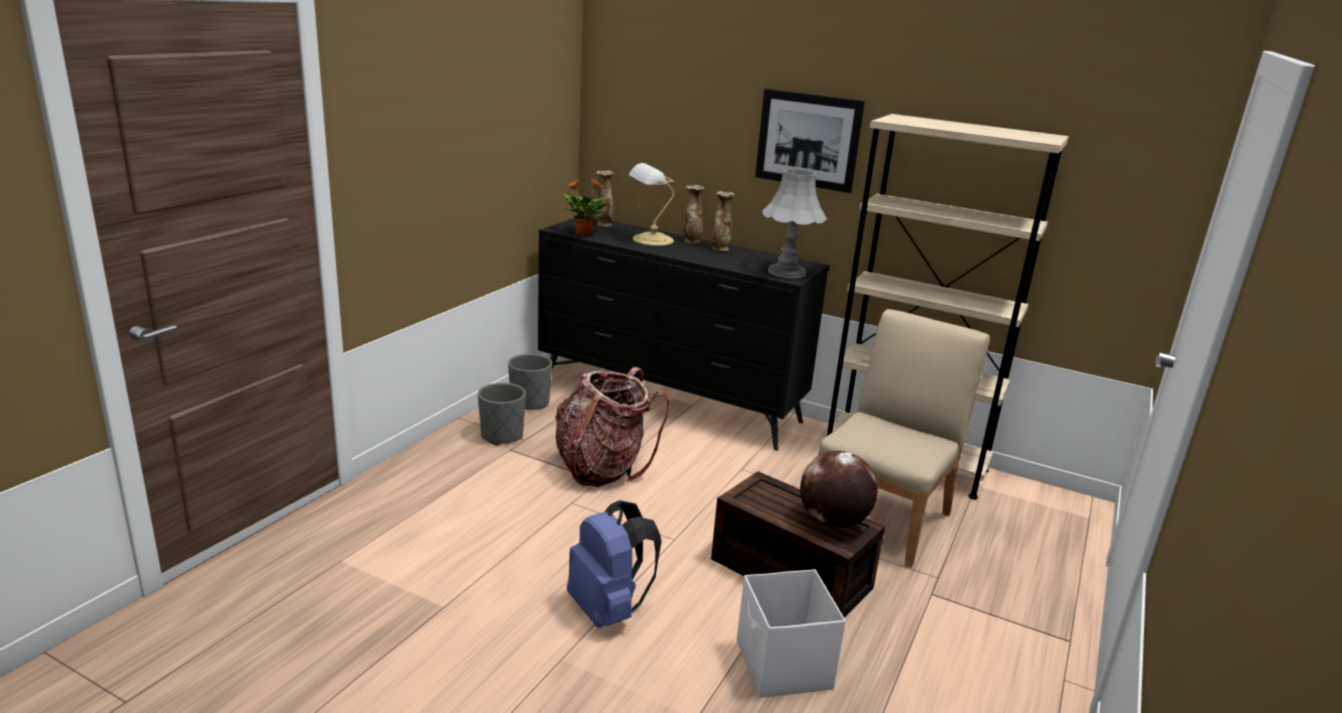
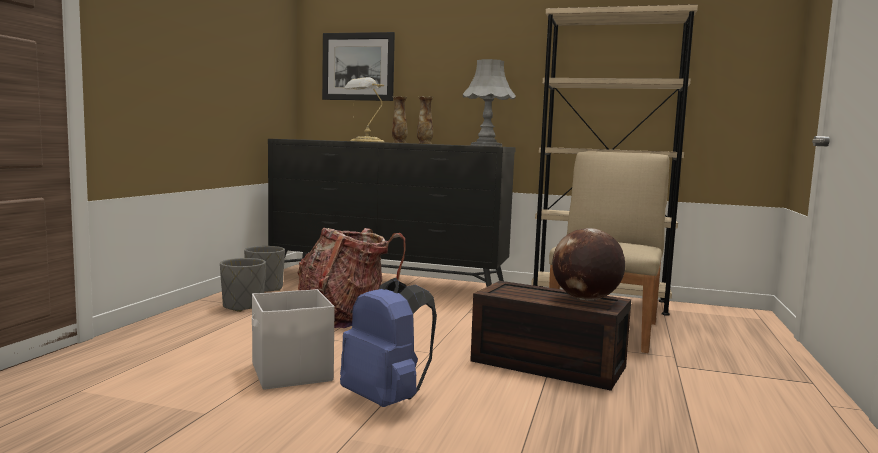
camera: 10 degrees left, 15 degrees down
(583, 233) = (307, 139): potted plant -> none
(603, 224) = (322, 139): vase -> none
(783, 666) = (580, 422): white storage box -> white storage box (291, 373)
(808, 140) = (488, 51): picture -> picture (358, 66)

